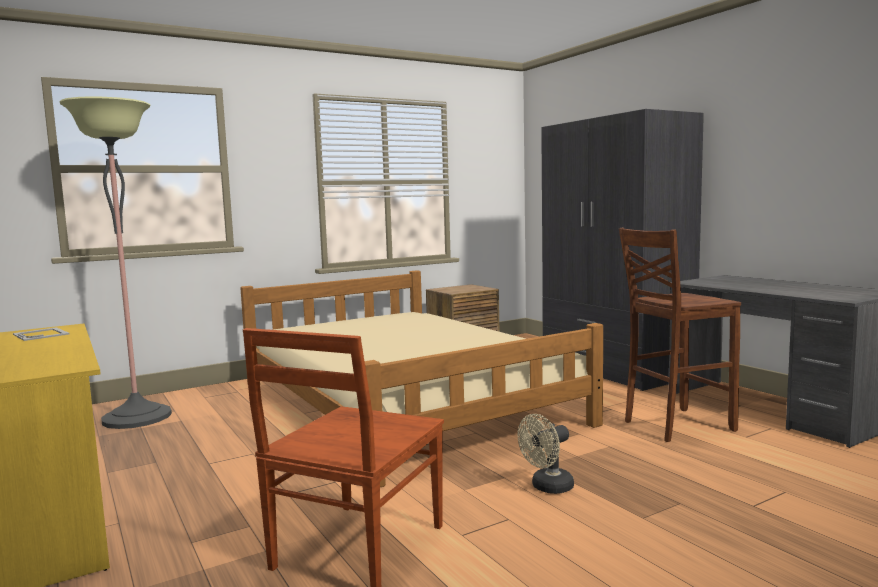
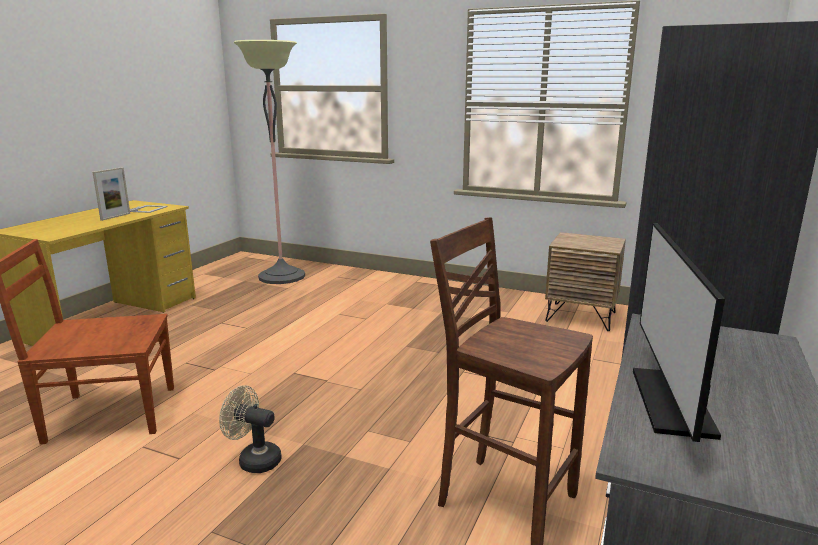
camera: 55 degrees right, 10 degrees up
(40, 345) = (115, 217): none -> picture frame
(404, 403) = (403, 338): beige bed -> none
(788, 291) = (672, 402): none -> monitor

